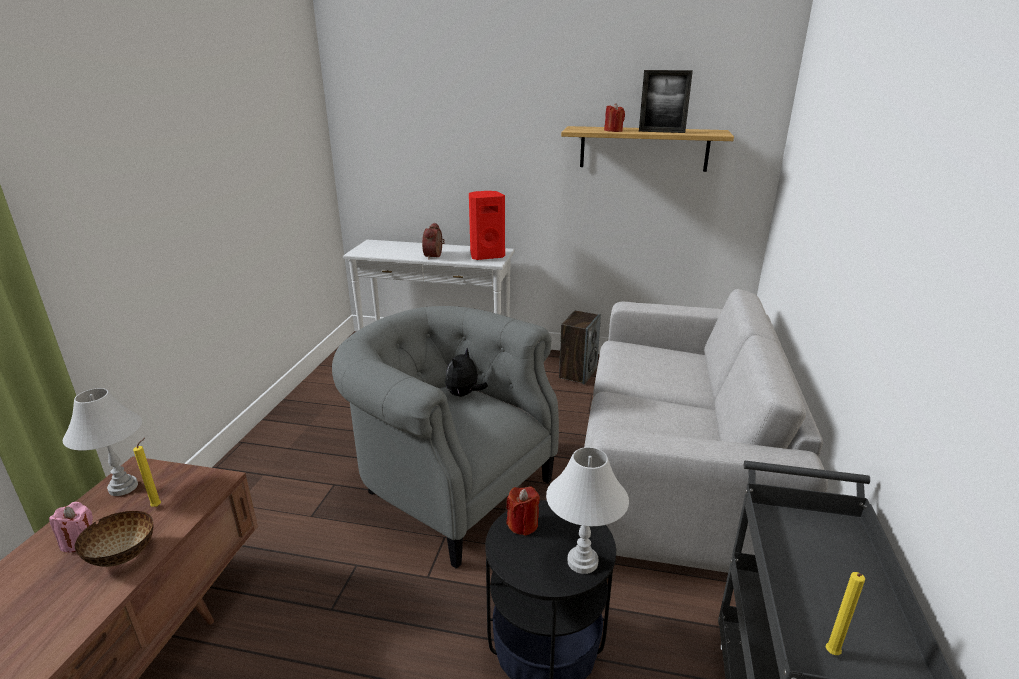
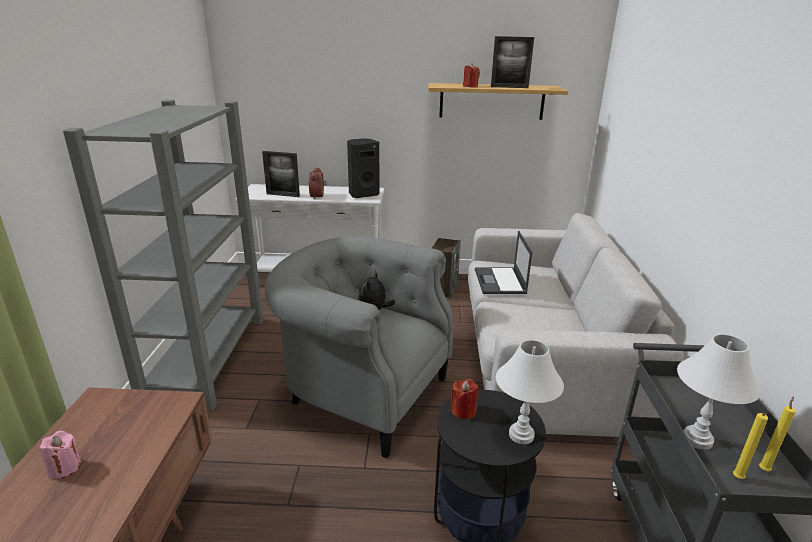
camera: 10 degrees left, 0 degrees up
(122, 487) = (89, 416): white table lamp -> white table lamp (696, 439)
(124, 555) = (115, 475): bowl -> none
(158, 505) = (131, 428): yellow candle -> yellow candle (764, 469)
(292, 432) = (207, 358): none -> grey bookcase
(396, 253) = (283, 195): none -> picture frame
(486, 256) = (363, 194): red speaker -> black speaker
(630, 368) = (500, 281): none -> laptop

